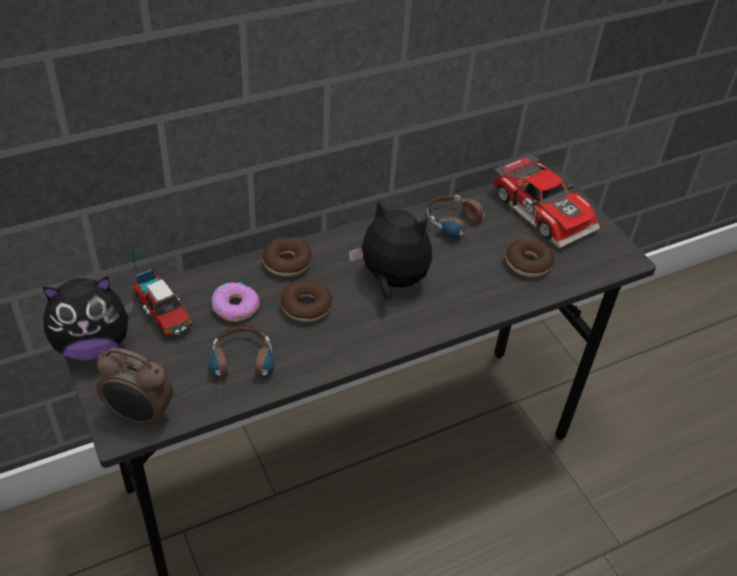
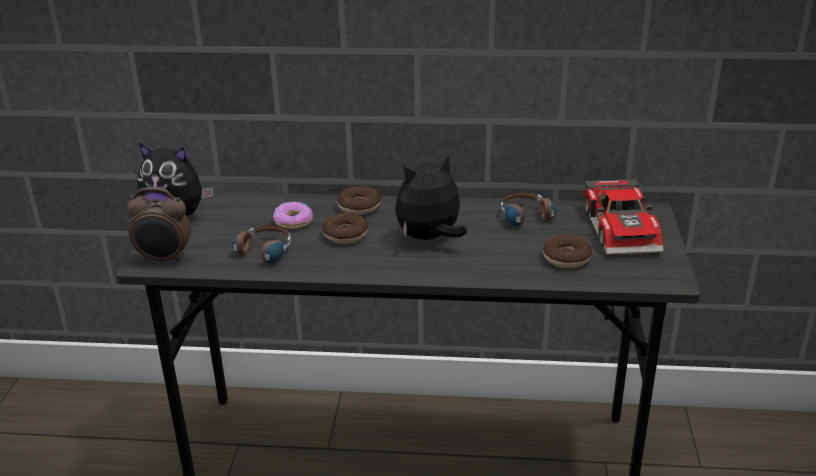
camera: 35 degrees right, 15 degrees down
(139, 416) = (164, 259): alarm clock -> alarm clock turned 45 degrees counterclockwise
(163, 312) = (241, 211): toy truck -> none
(391, 281) = (430, 238): plush toy -> plush toy turned 90 degrees counterclockwise

